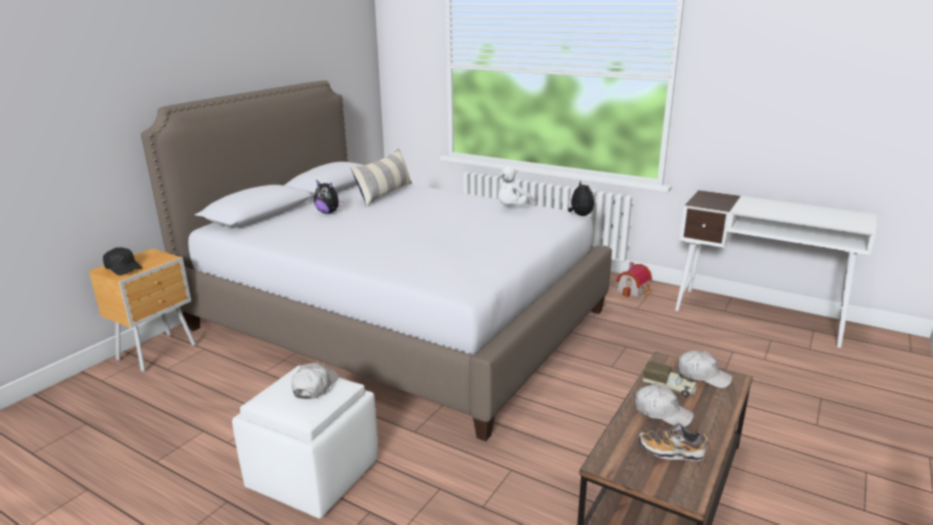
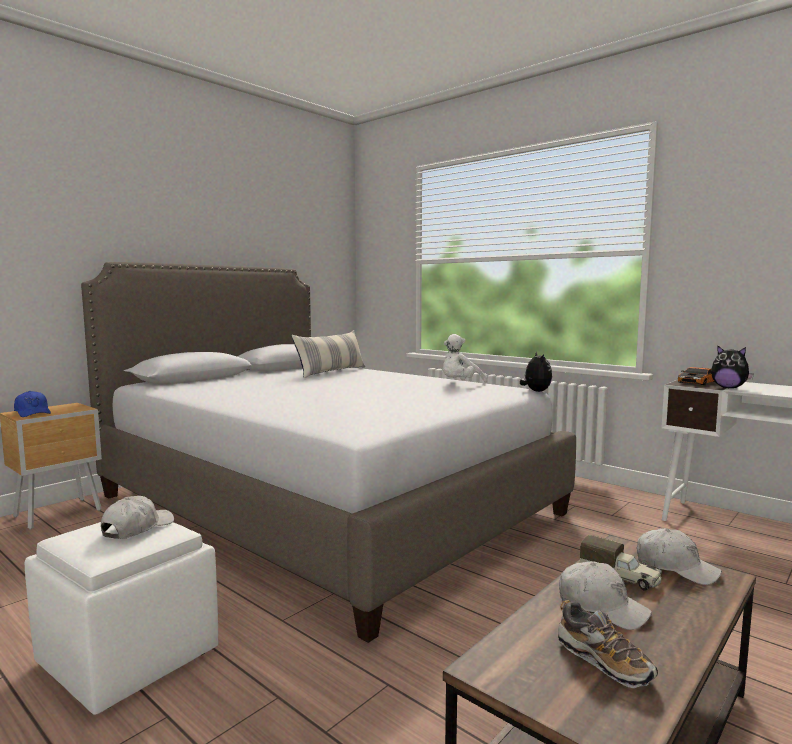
camera: 10 degrees right, 15 degrees down
(123, 268) = (33, 412): black cap -> blue cap
(328, 212) = (262, 379): plush toy -> plush toy (729, 388)
(635, 291) = (612, 498): toy house -> none
(671, 451) = (604, 662): shoe -> shoe turned 150 degrees counterclockwise
(709, 199) = (698, 382): none -> toy car

